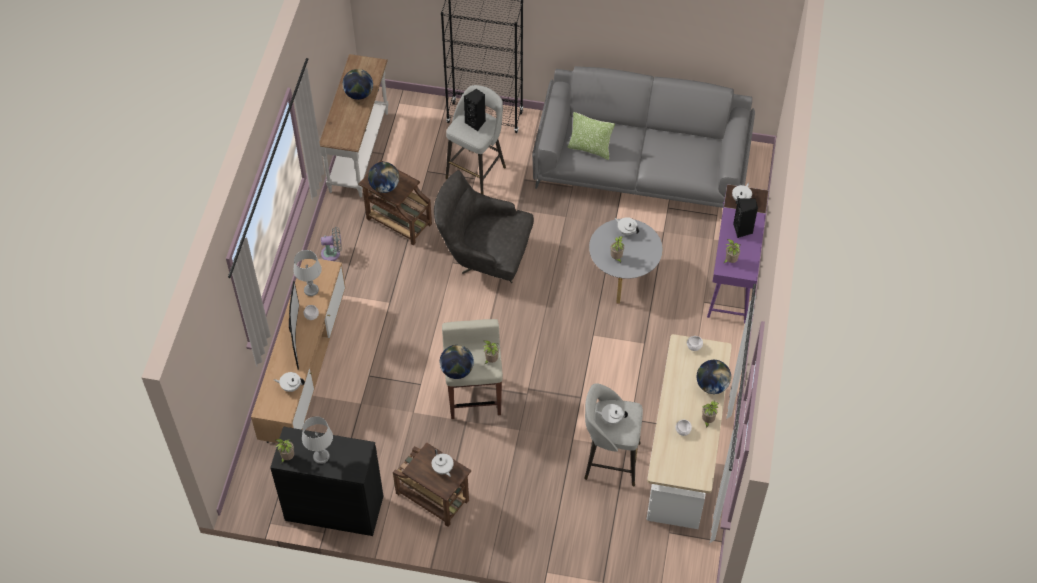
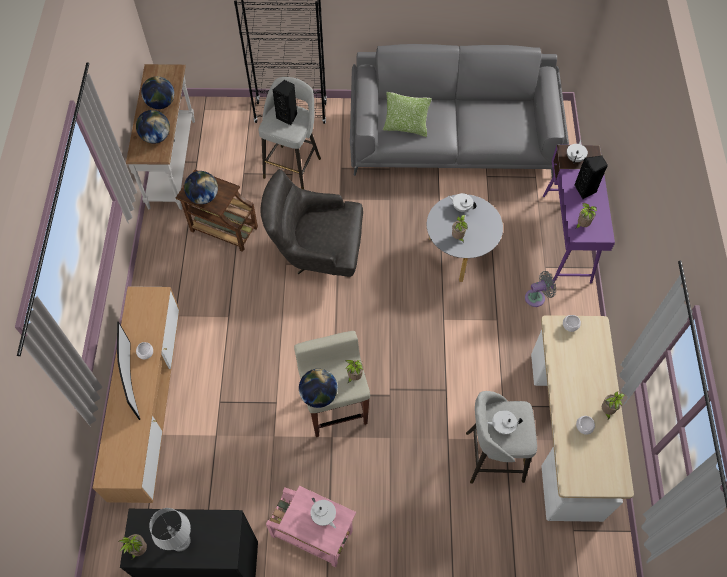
camera: 10 degrees left, 5 degrees up
(291, 386) = (134, 442): white teapot -> none
(311, 290) = (141, 324): grey table lamp -> none
(332, 253) = (161, 272): grey fan -> grey fan (537, 297)
(434, 498) = (314, 534): brown side table -> pink side table
(712, 385) = (600, 368): globe -> globe (156, 137)

